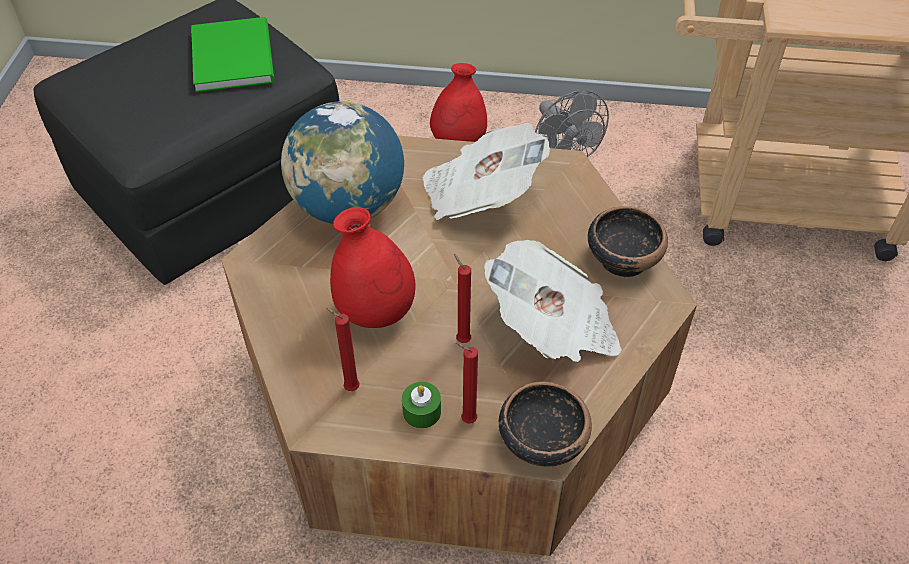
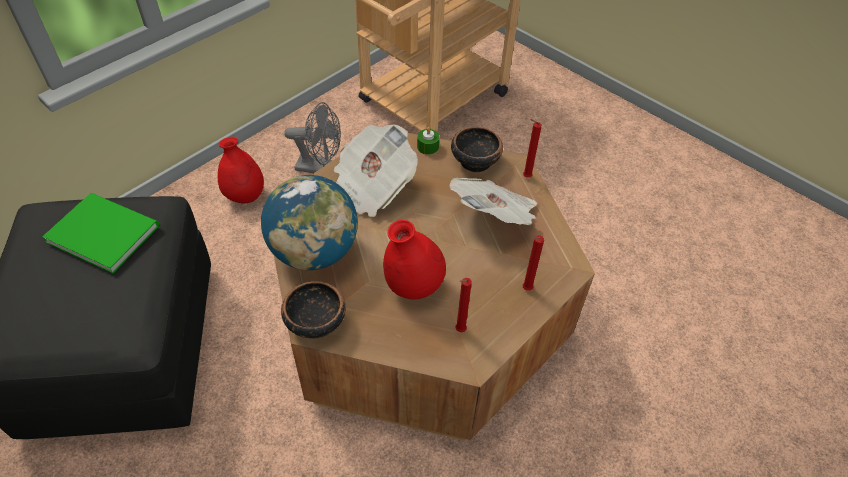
camera: 55 degrees left, 0 degrees up
(421, 411) = (504, 306): green candle -> green candle (428, 147)
(461, 339) = (469, 259): red candle -> red candle (525, 177)
(541, 441) = (564, 266): bowl -> bowl (315, 322)

